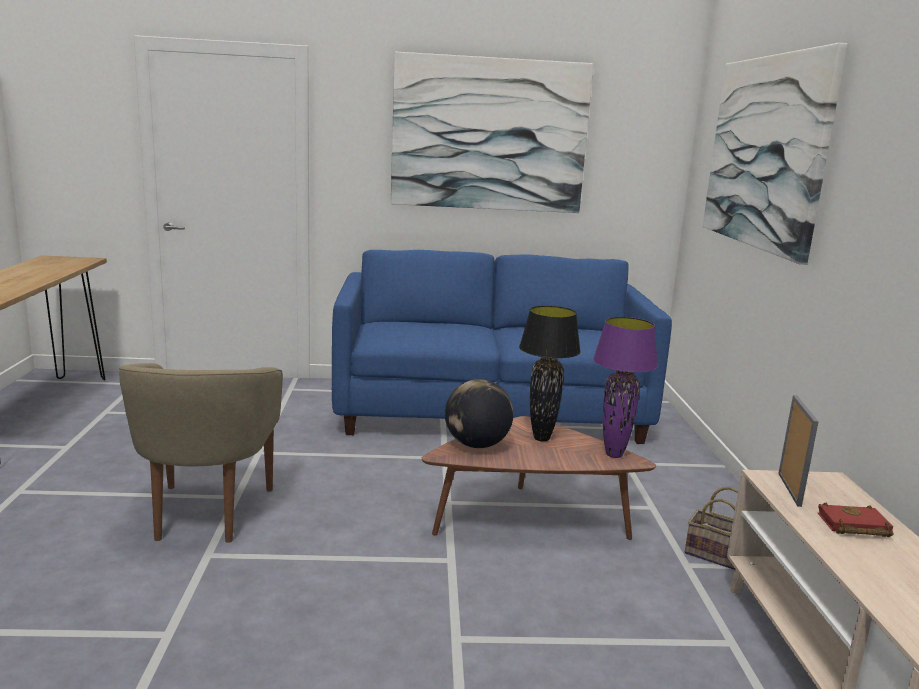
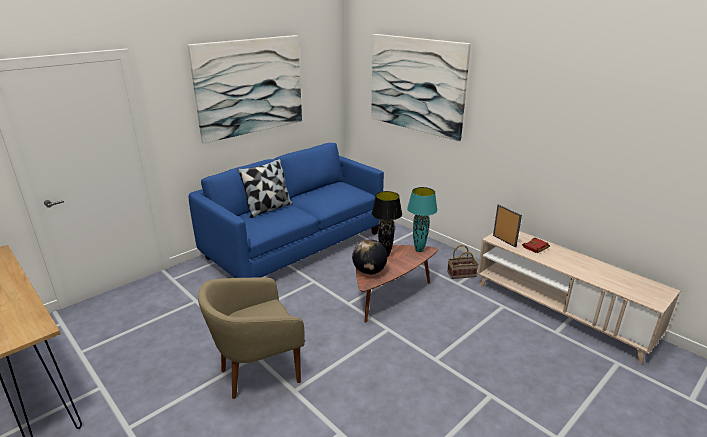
camera: 40 degrees left, 10 degrees up
(207, 513) = (257, 372): beige armchair -> beige armchair turned 105 degrees clockwise
(444, 325) = (268, 209): none -> pillow
(614, 454) = (419, 250): purple table lamp -> turquoise table lamp

